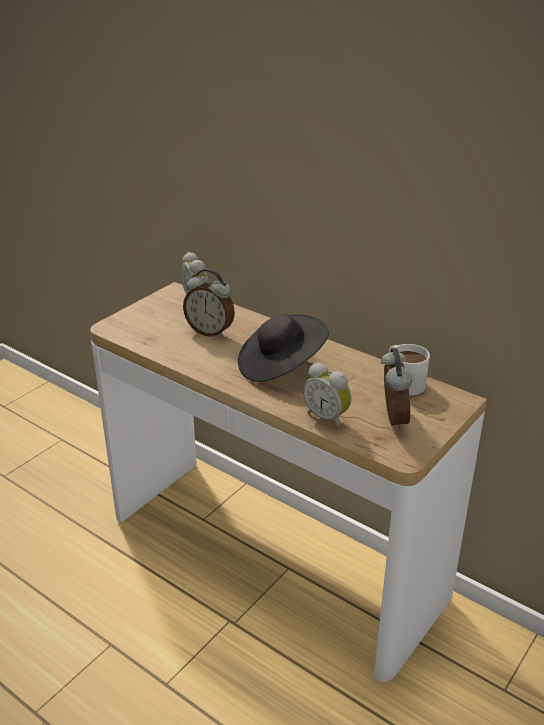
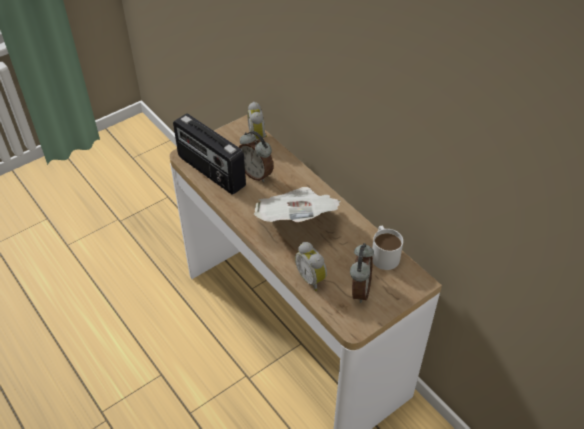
camera: 15 degrees right, 15 degrees up
(151, 338) = (210, 172): none -> radio
(280, 366) = (296, 220): black hat -> newspaper

